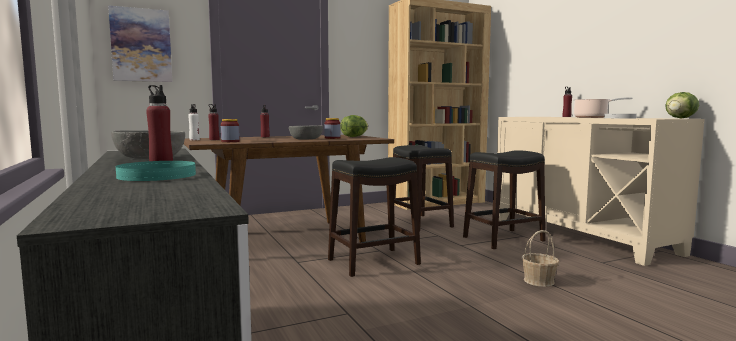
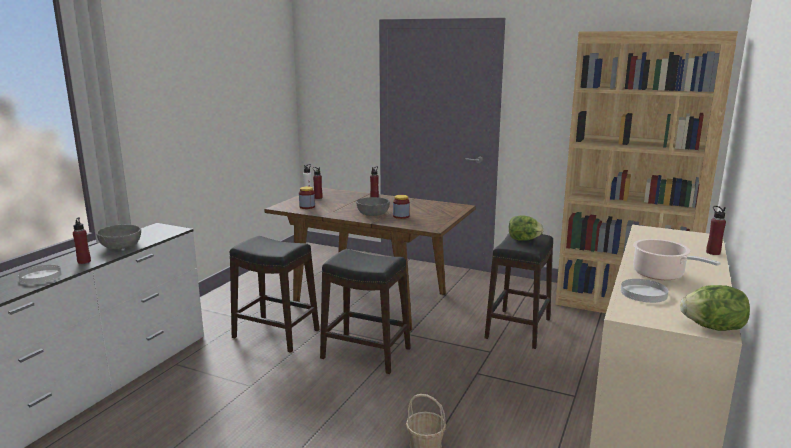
camera: 50 degrees right, 10 degrees up
(141, 45) = (327, 92): picture -> none
(157, 175) = (40, 276): turquoise plate -> white plate
(354, 137) = (436, 216): lettuce -> lettuce (523, 240)
(504, 239) = (540, 388): black stool -> black stool (276, 334)

